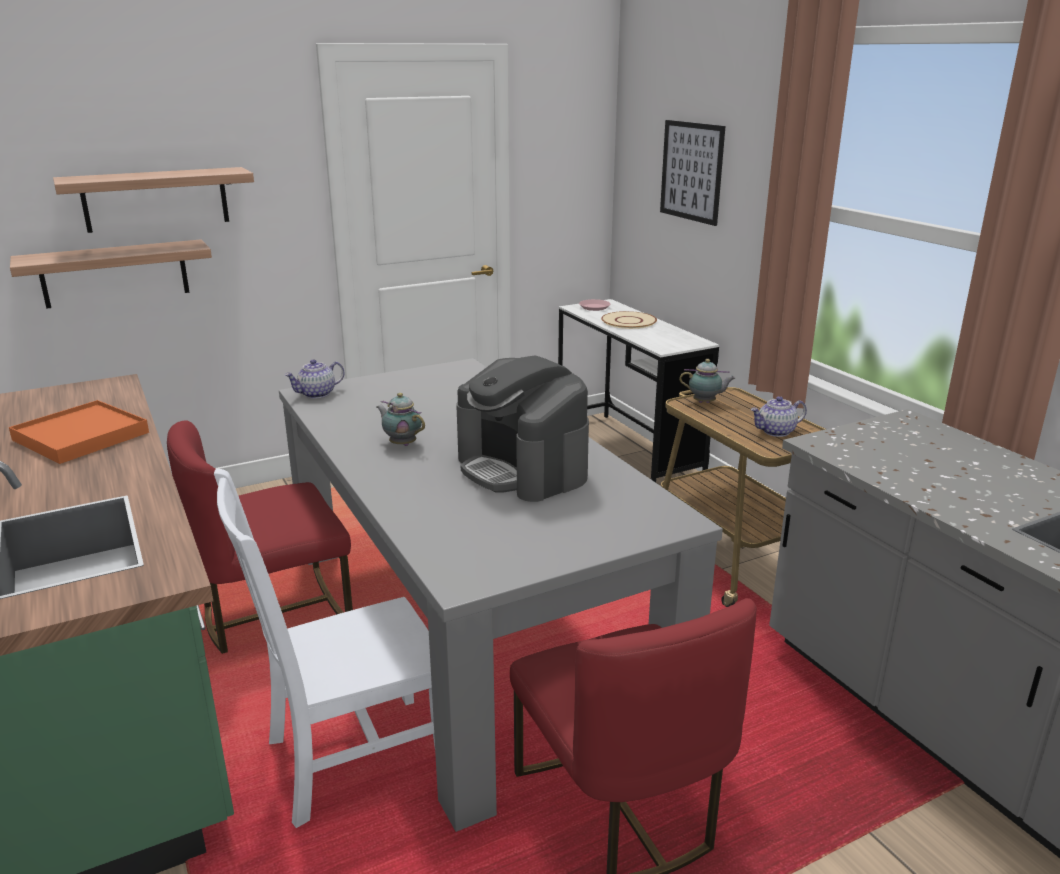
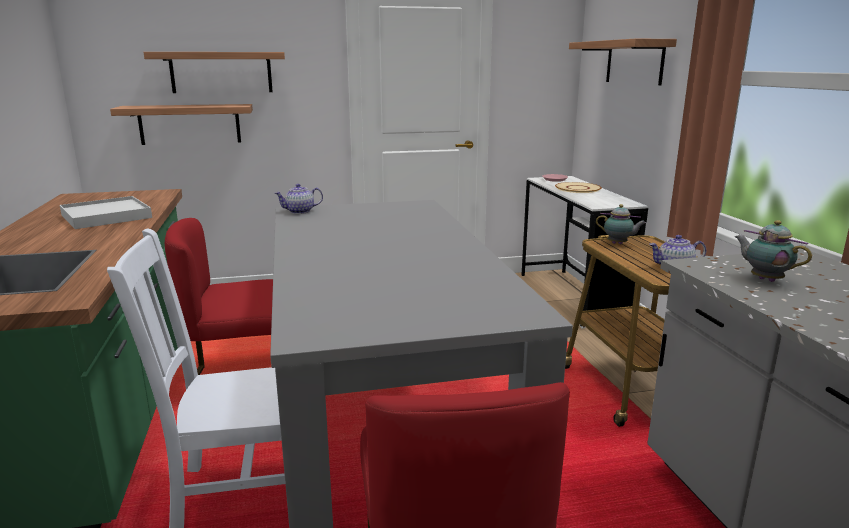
camera: 15 degrees right, 5 degrees down
(80, 436) = (106, 216): orange tray -> white tray
(401, 444) = (335, 243): teapot -> teapot (764, 279)
(522, 469) = (419, 266): coffee machine -> none
(691, 171) = (634, 62): picture -> shelf

